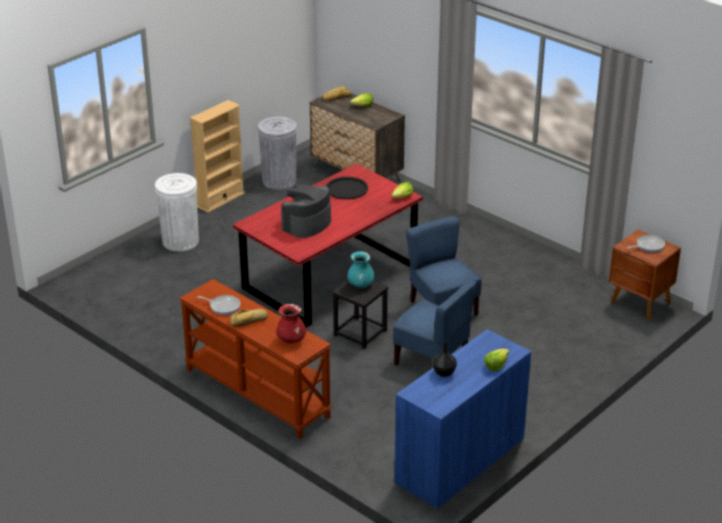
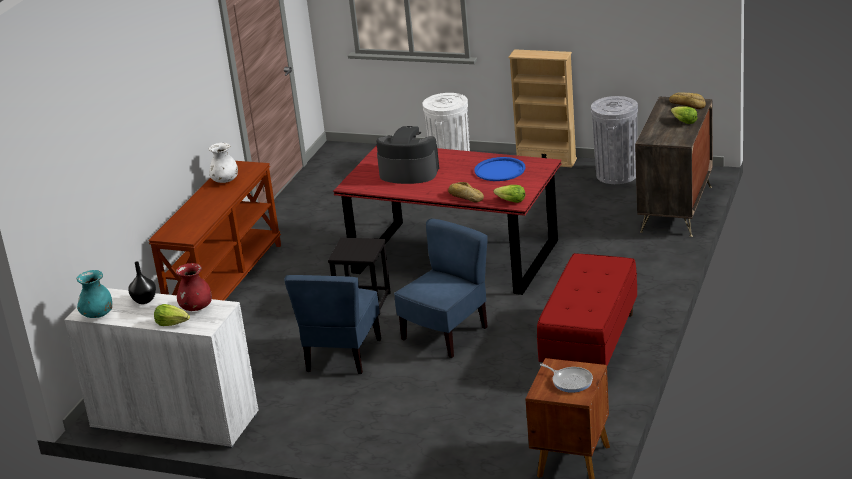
camera: 70 degrees right, 5 degrees down
(223, 306) = (225, 181): frying pan -> white vase
(249, 321) = (208, 198): bread -> bread (465, 197)
(291, 340) = (188, 225): red vase -> red vase (196, 308)
(346, 189) = (499, 170): black tray -> blue tray
(361, 284) = (364, 247): turquoise vase -> turquoise vase (98, 315)
(460, 462) = (174, 420): blue cabinet -> white cabinet
(508, 258) = (590, 345): none -> red bench

